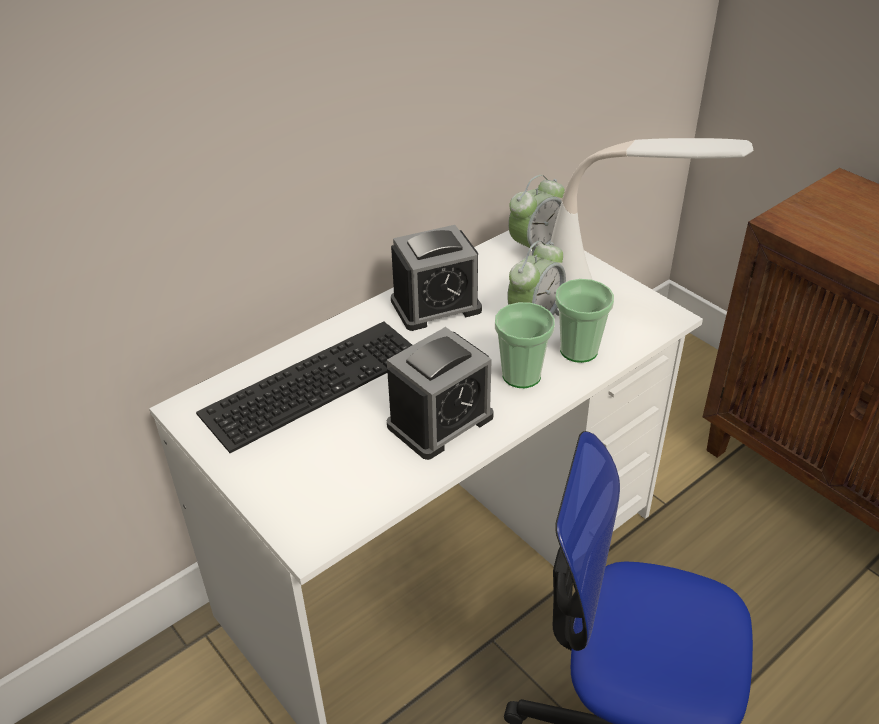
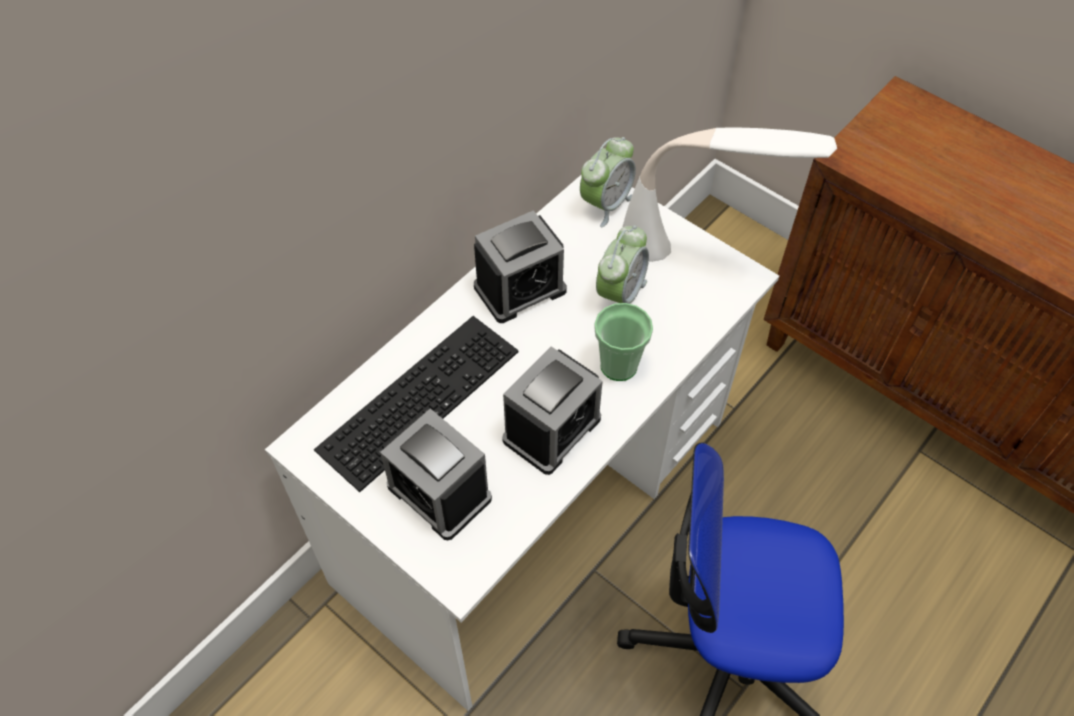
camera: 10 degrees left, 15 degrees up
(310, 462) = (439, 492): none -> alarm clock
(578, 350) = (668, 329): cup -> none

